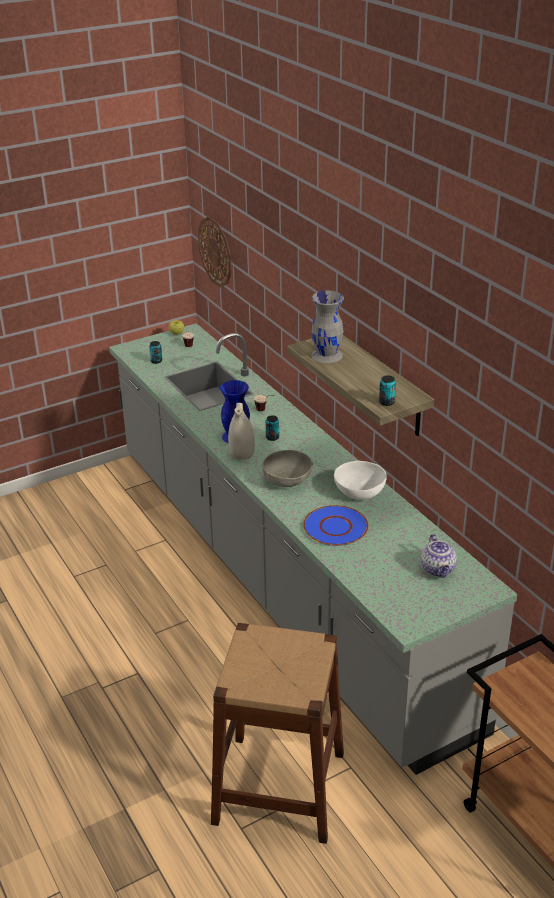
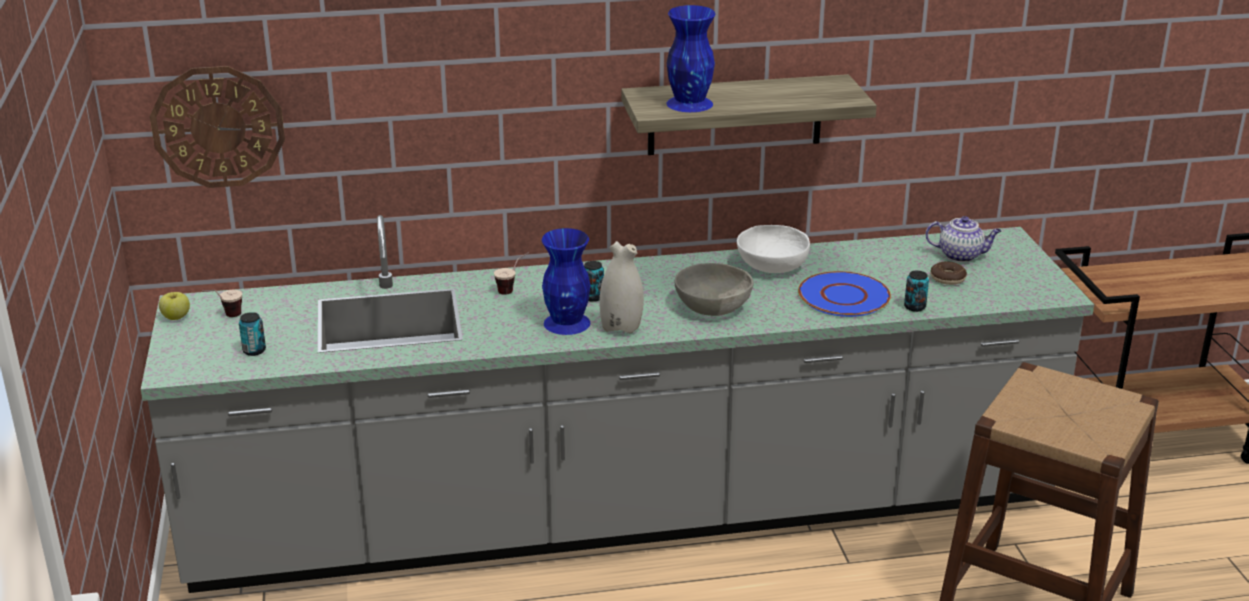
camera: 70 degrees left, 5 degrees down
(327, 355) = (689, 103): grey vase -> blue vase
(386, 402) = (842, 95): can -> can (914, 307)
(394, 568) = (947, 278): none -> donut

